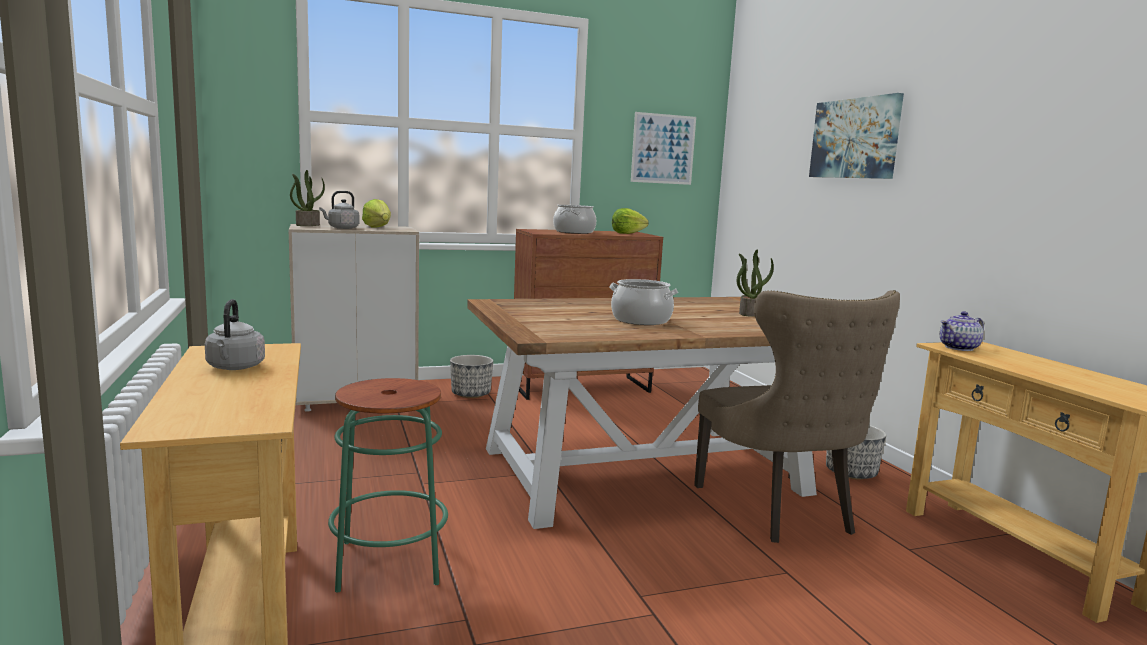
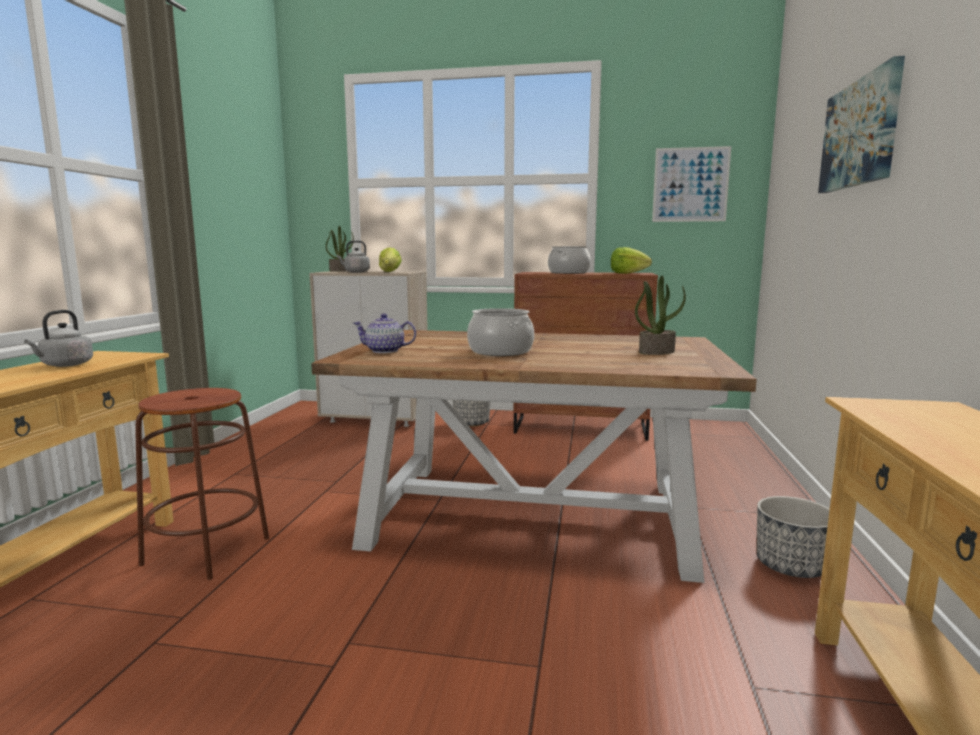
camera: 30 degrees right, 0 degrees up
(389, 562) = (207, 551): green stool -> brown stool
(780, 510) = (631, 590): beige chair -> none
(959, 348) = (886, 407): teapot -> teapot (385, 351)

